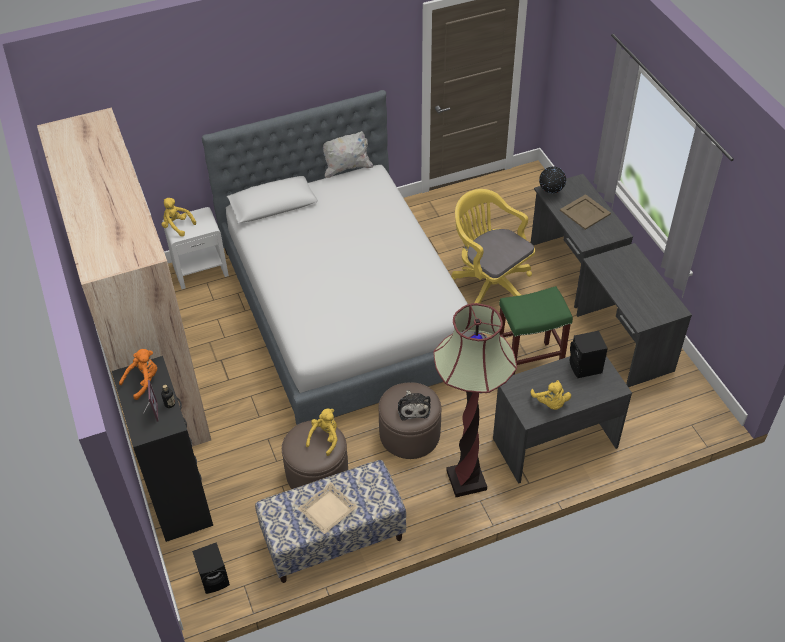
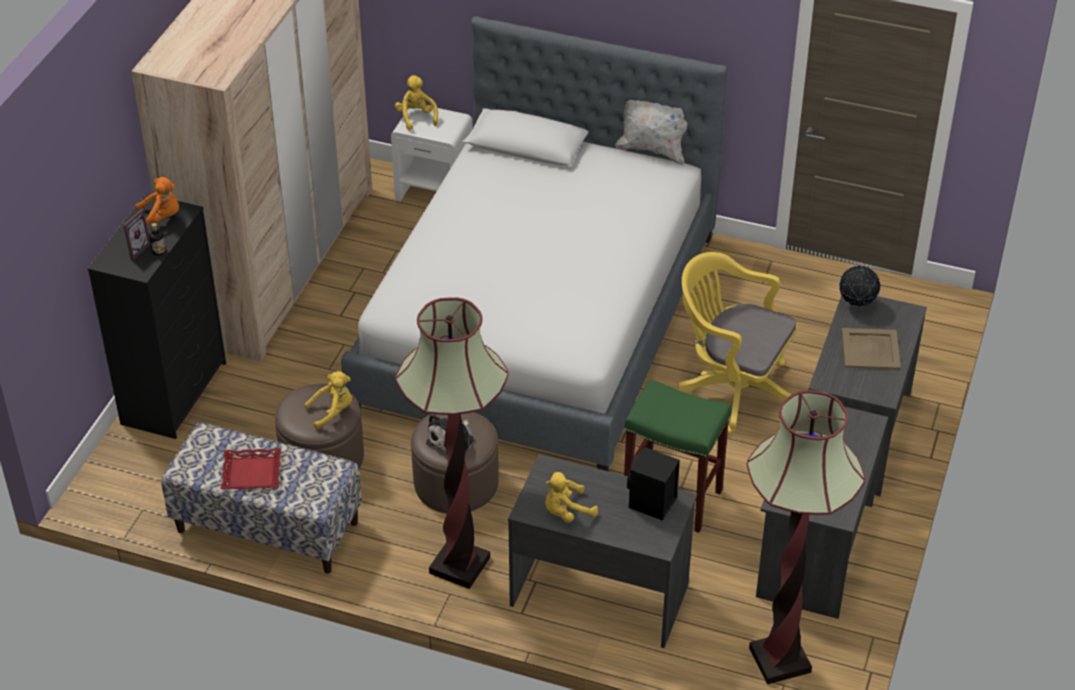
camera: 40 degrees right, 5 degrees down
(215, 578) = (126, 485): black speaker -> none
(327, 510) = (252, 473): beige tray -> red tray
(489, 283) = (731, 389): yellow office chair -> yellow office chair turned 60 degrees counterclockwise
(550, 403) = (566, 512): yellow plush toy -> yellow plush toy turned 45 degrees clockwise
(675, 413) = (779, 660): none -> floor lamp

